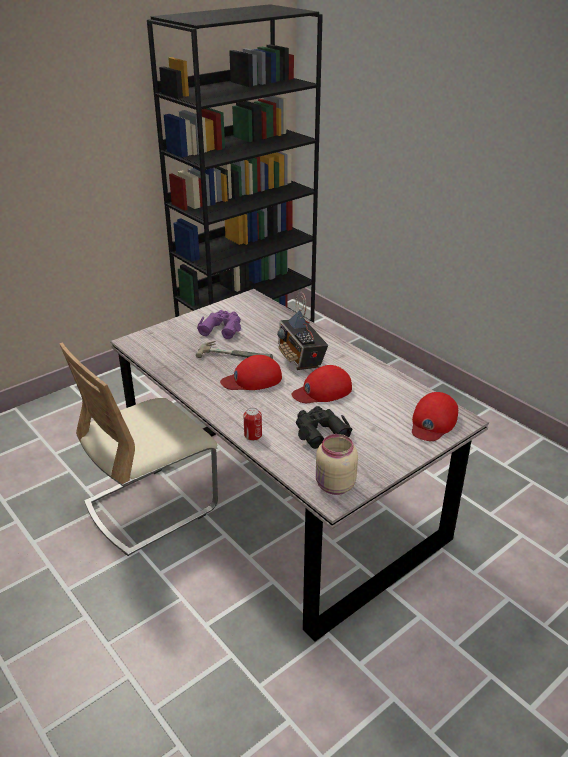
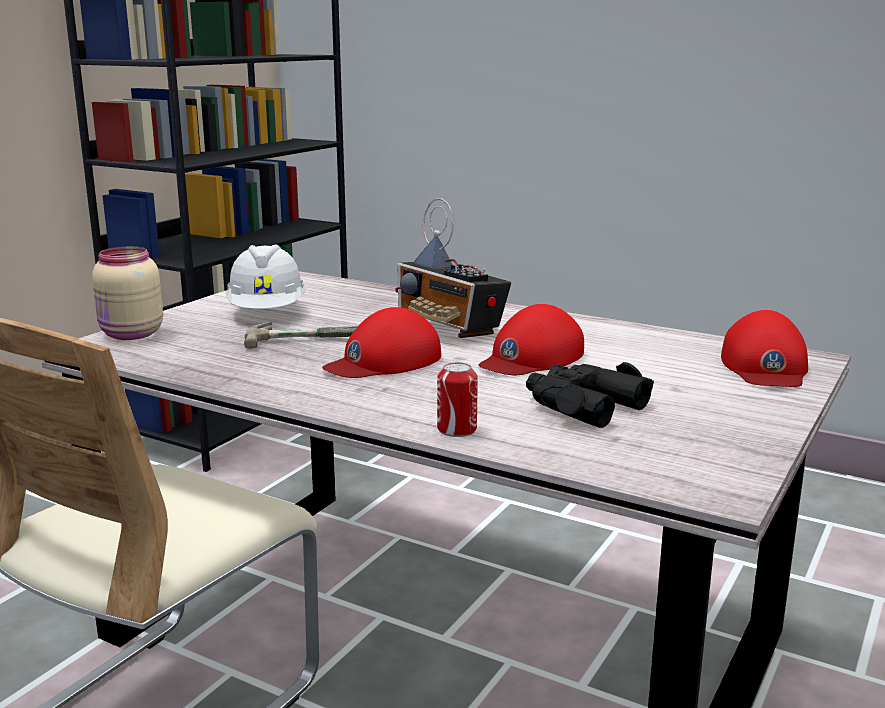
camera: 20 degrees left, 15 degrees down
(221, 328) = (267, 313): purple binoculars -> white hard hat
(334, 486) = (699, 472): beige jar -> beige jar (131, 334)

